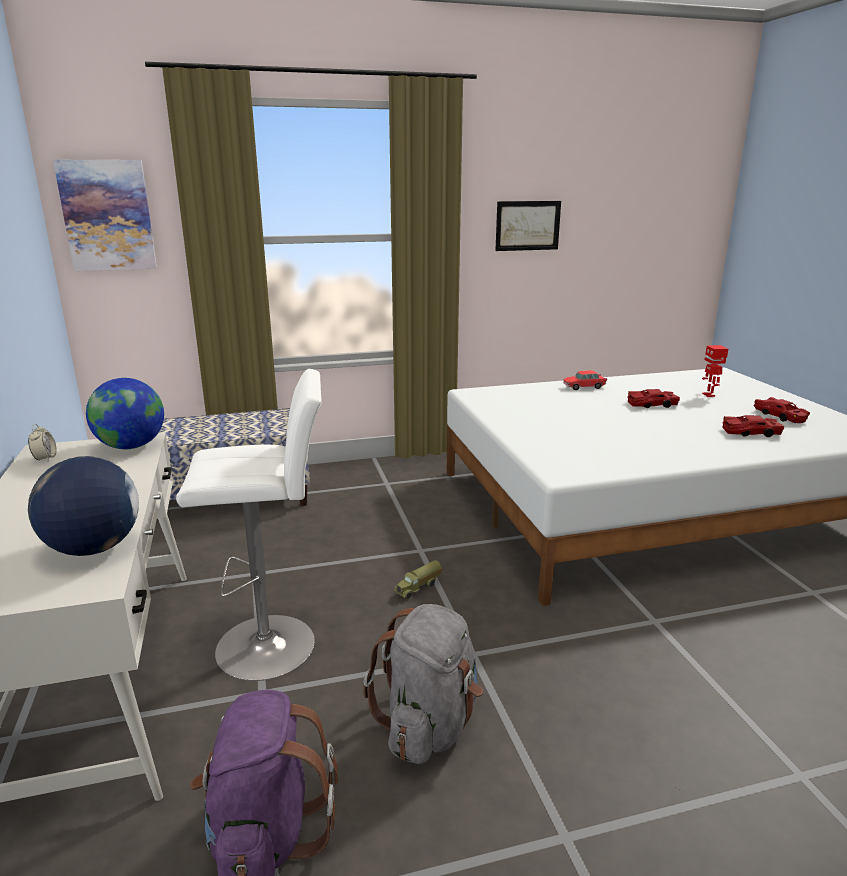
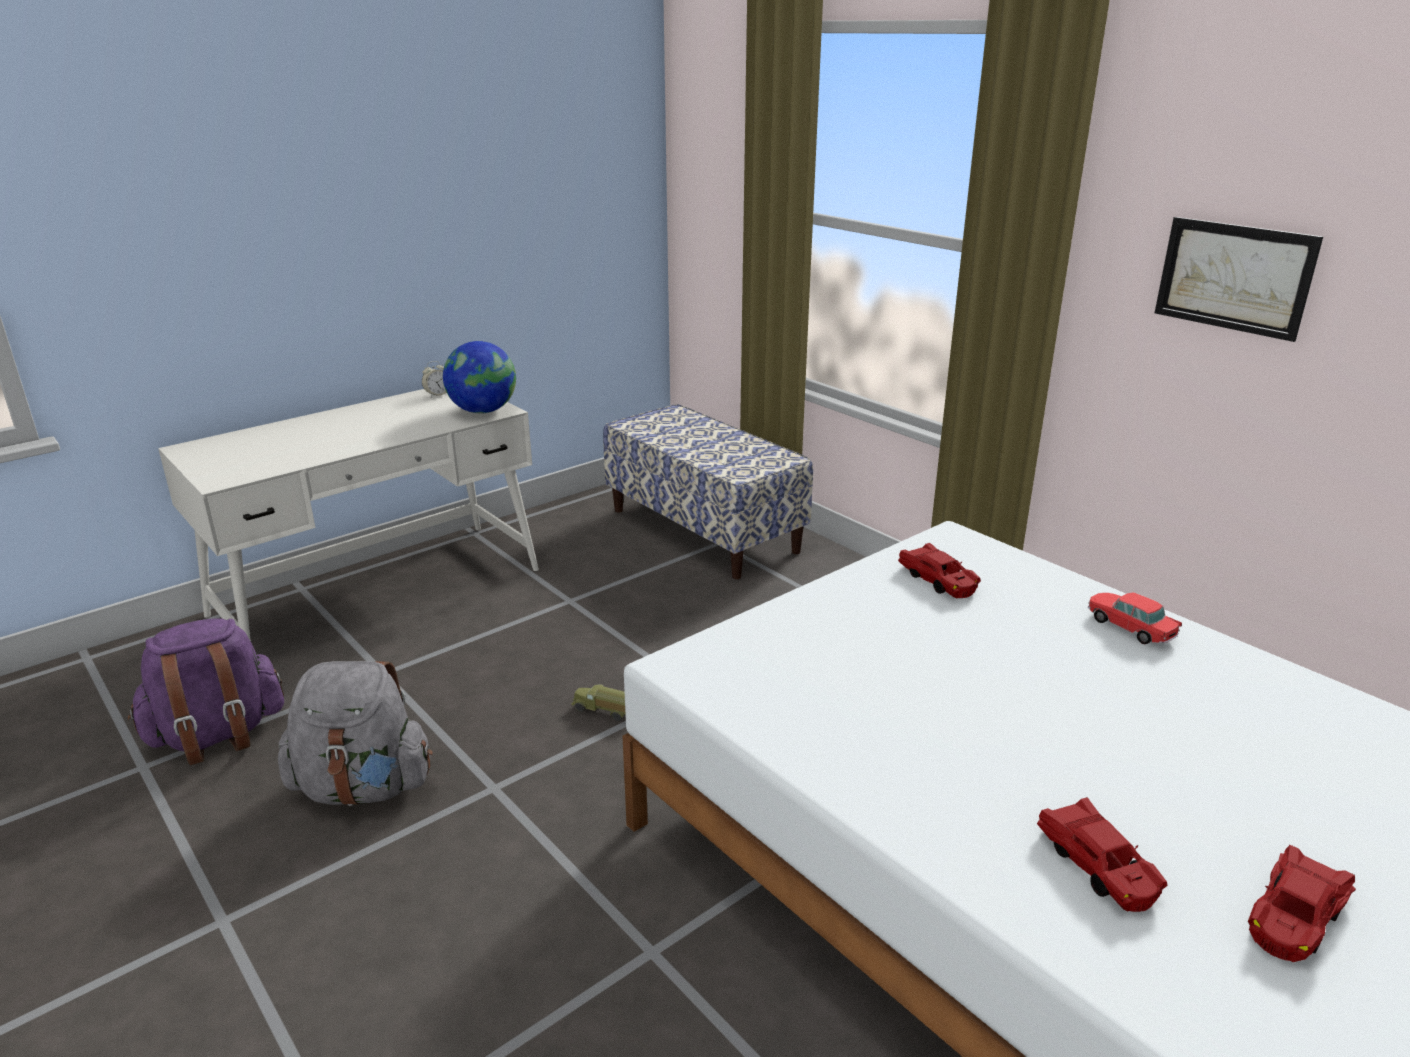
camera: 65 degrees right, 5 degrees up
(93, 549) = (276, 462): globe -> none
(107, 216) = (705, 166): picture -> none
(273, 645) = (454, 654): white stool -> none
(652, 405) = (1125, 717): red toy car -> red toy car (938, 580)
(709, 395) = (1311, 790): toy robot -> none

